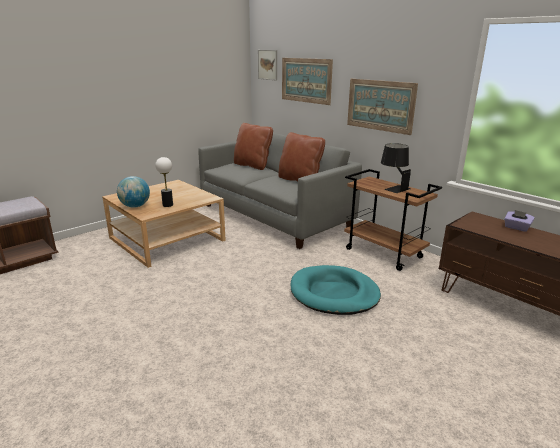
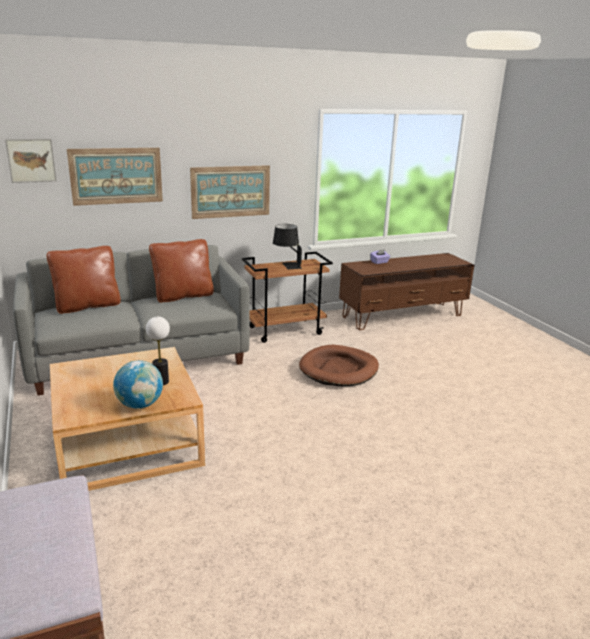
camera: 70 degrees left, 0 degrees up
(334, 293) = (339, 369): turquoise dog bed -> brown dog bed

